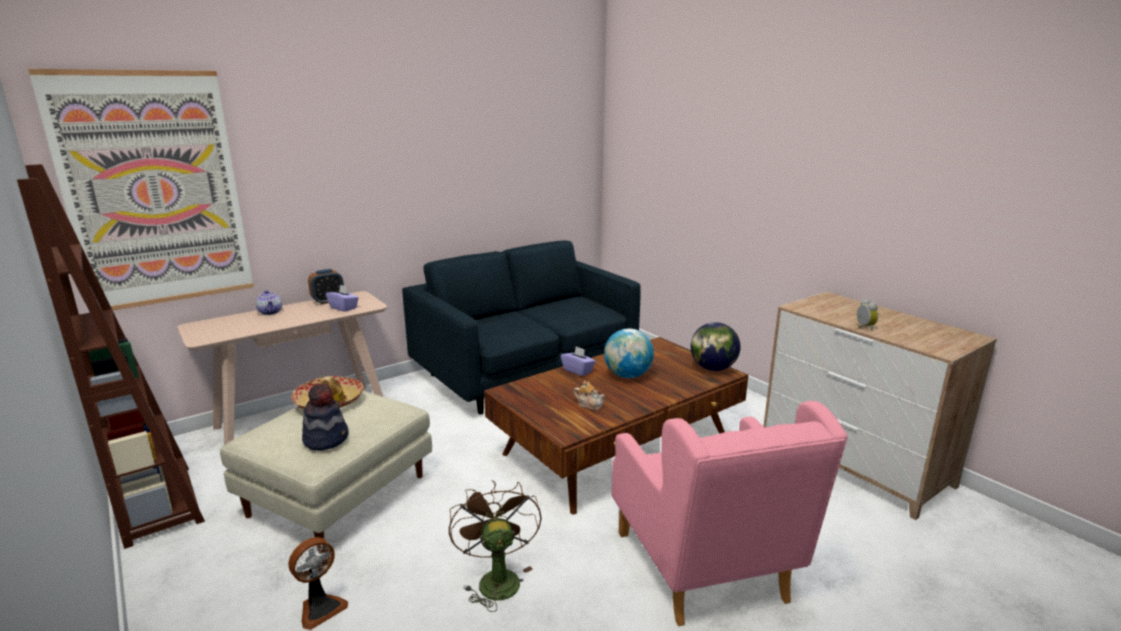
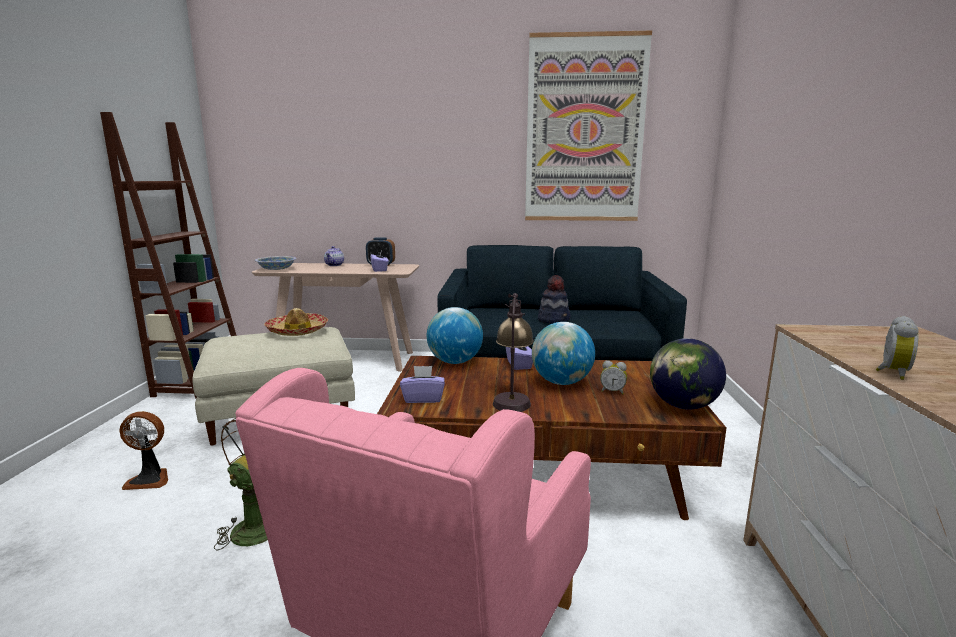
camera: 40 degrees right, 5 degrees down
(154, 191) = (272, 159): picture -> picture (585, 130)
(213, 335) = (276, 269): none -> bowl
(326, 439) = (246, 350): hat -> hat (554, 319)
(530, 384) = (455, 362): none -> globe
(567, 422) = (423, 398): none -> purple tissue box
(589, 405) = (472, 393): teapot -> none
(620, 398) = (512, 398): none -> table lamp
(665, 372) = (612, 391): none -> alarm clock

